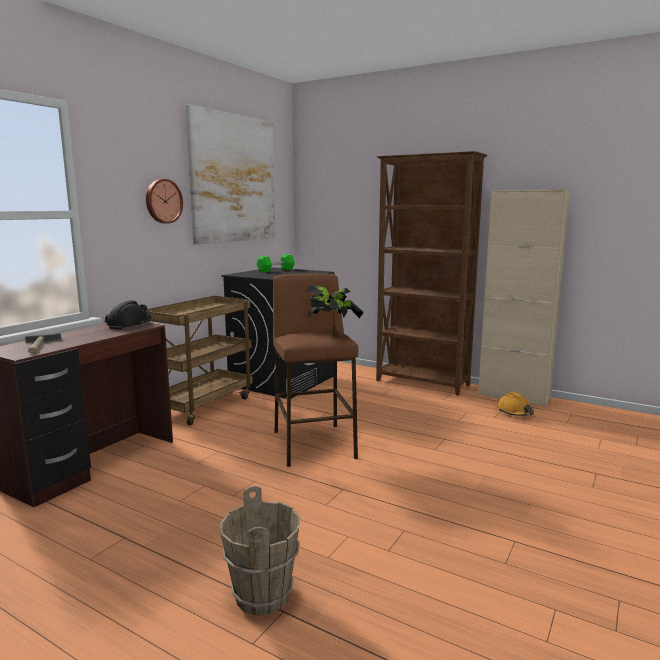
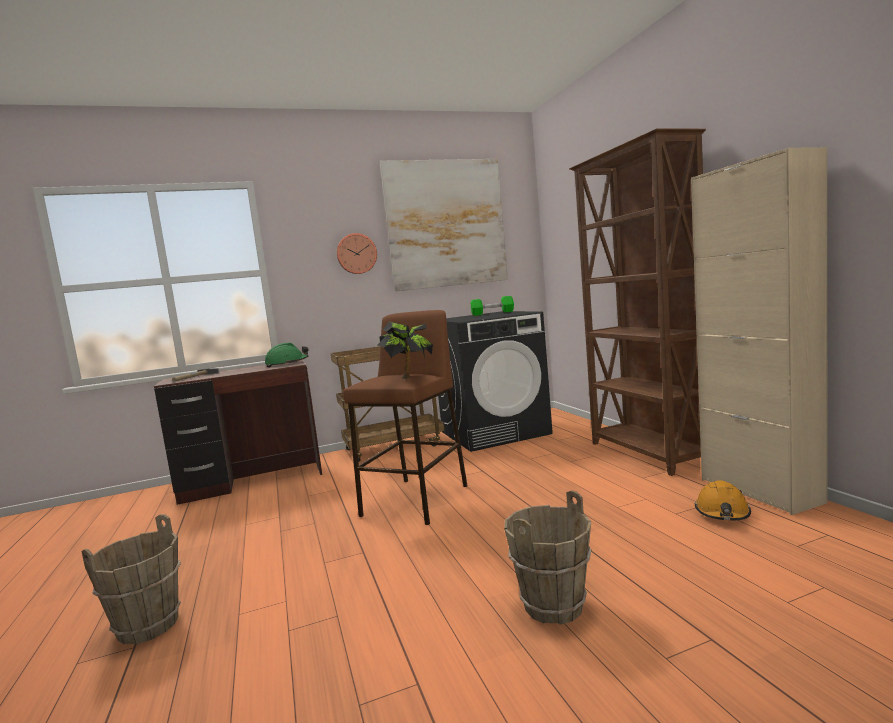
camera: 40 degrees right, 5 degrees down
(129, 324) = (287, 364): black hard hat -> green hard hat
(513, 481) = (552, 605): none -> brown bucket

